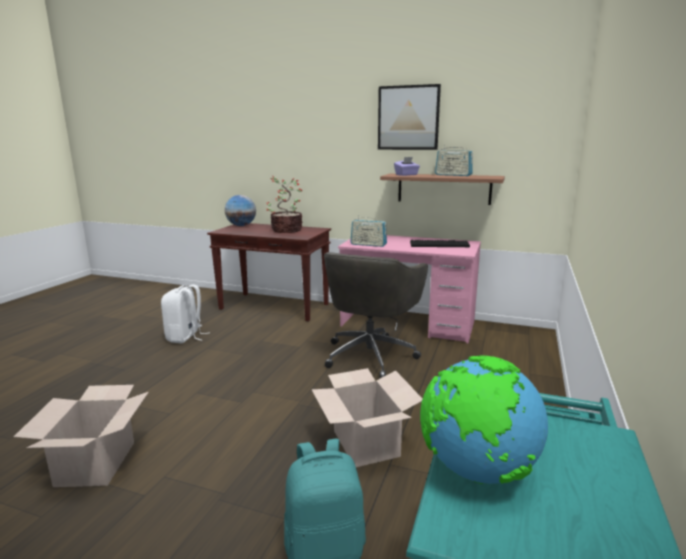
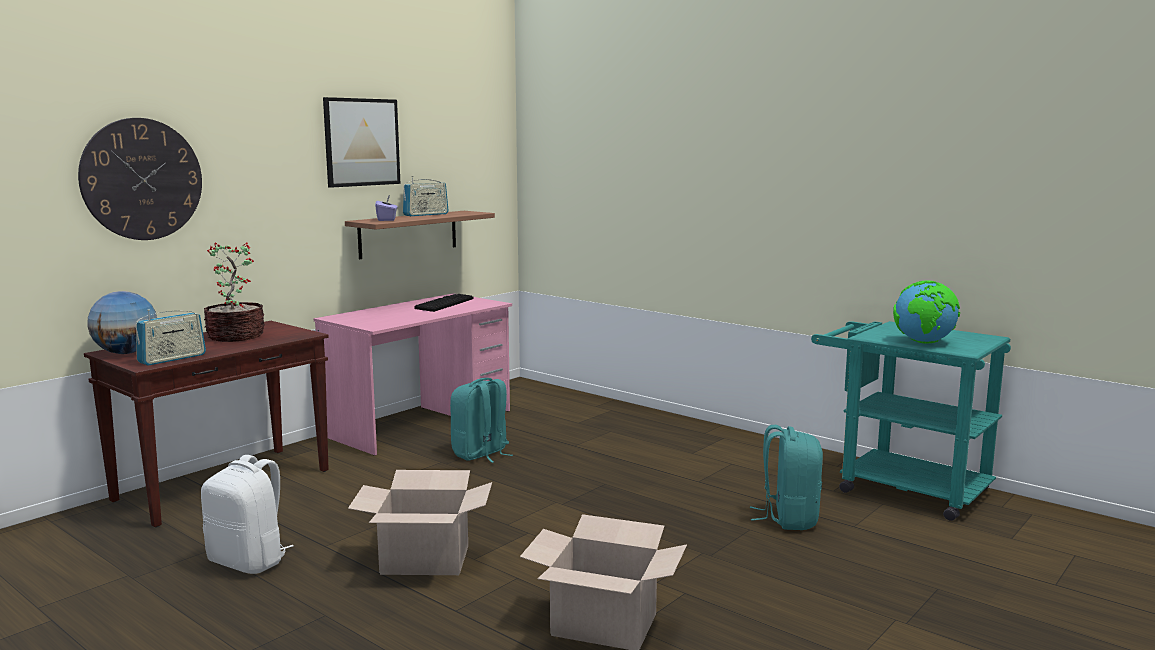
camera: 70 degrees left, 5 degrees down
(269, 139) = (142, 179): none -> wall clock
(366, 443) = (661, 484): cardboard box -> cardboard box (425, 560)
(368, 244) = (392, 321): radio -> radio (172, 359)
(371, 354) = (481, 454): grey office chair -> turquoise backpack

